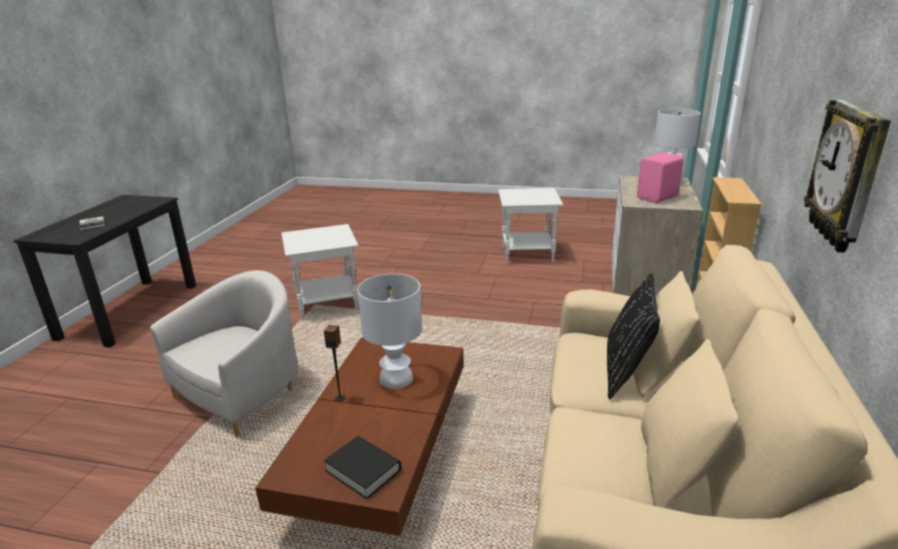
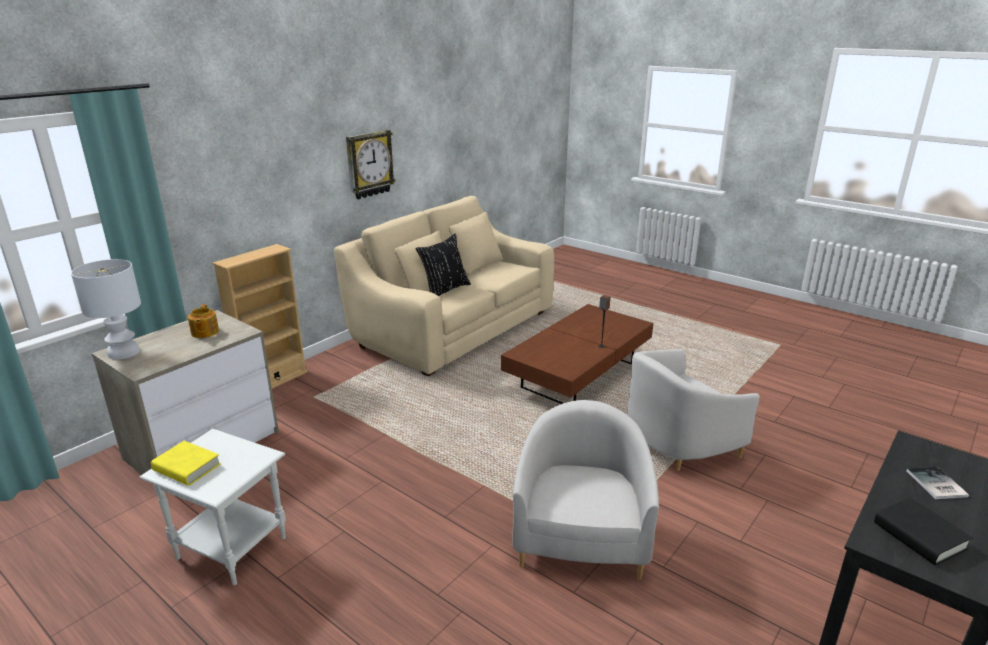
camera: 155 degrees left, 0 degrees up
(326, 305) = (580, 537): white side table -> white armchair
(363, 470) = (598, 316): black book -> black book (919, 536)
(395, 379) = (561, 347): white table lamp -> none
(538, 192) = (187, 467): none -> yellow book
(658, 197) = (204, 332): pink speaker -> teapot

